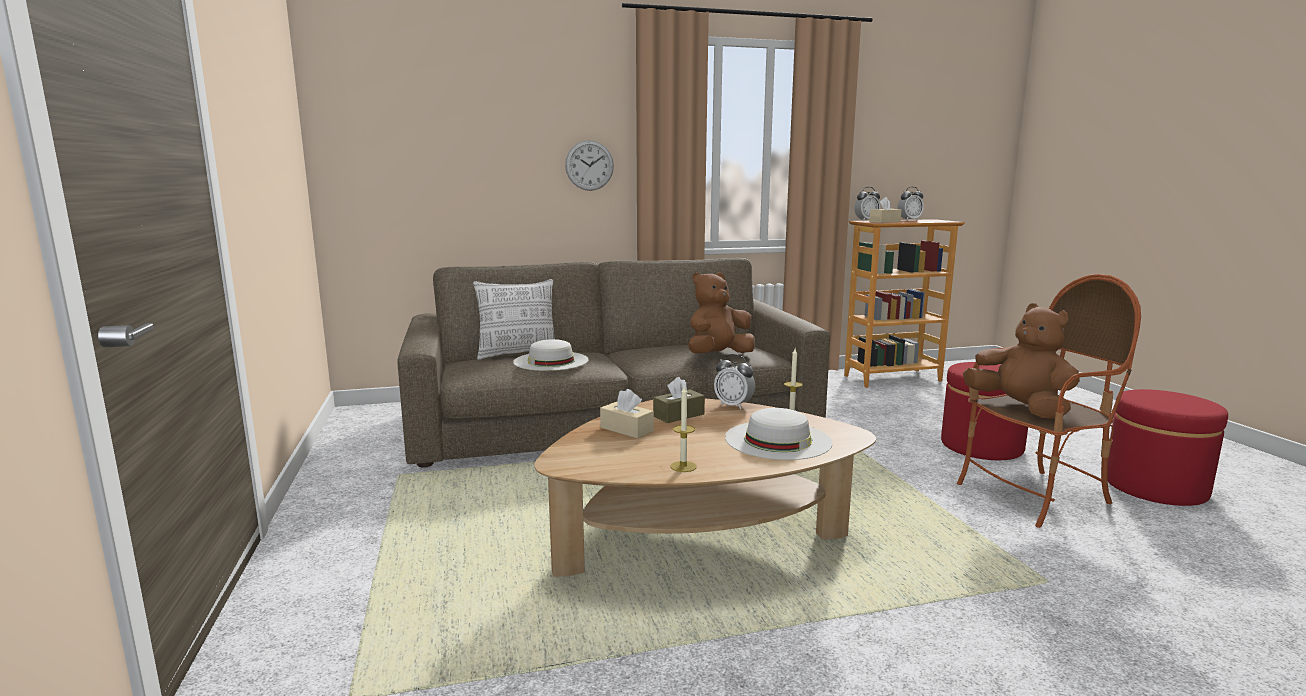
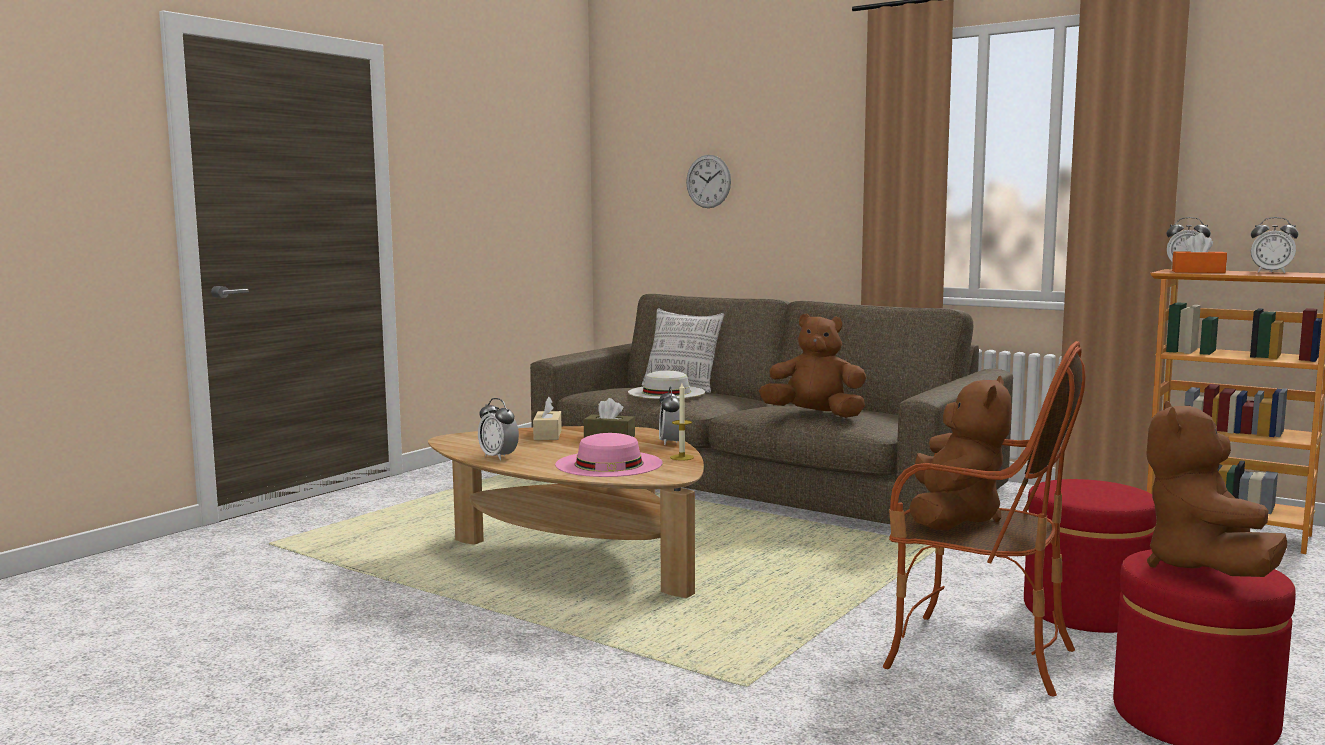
camera: 50 degrees right, 5 degrees down
(589, 165) = (824, 192): wall clock -> wall clock (708, 181)
(683, 466) = (498, 457): candle -> alarm clock
(778, 440) = (609, 464): white hat -> pink hat
(884, 222) = (1198, 272): beige tissue box -> orange tissue box
(1170, 401) = (1203, 569): none -> brown plush toy

